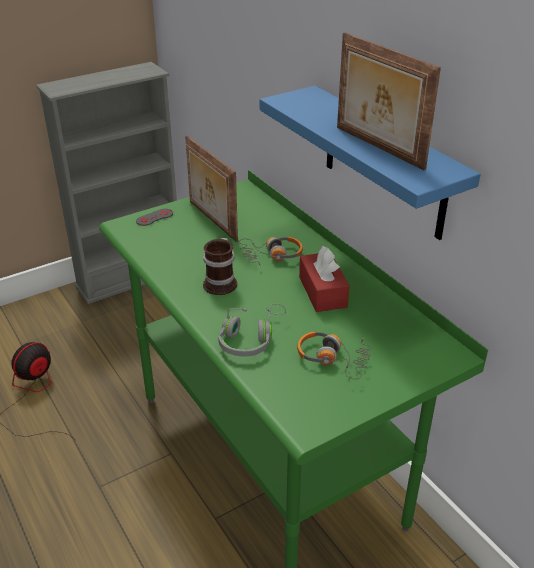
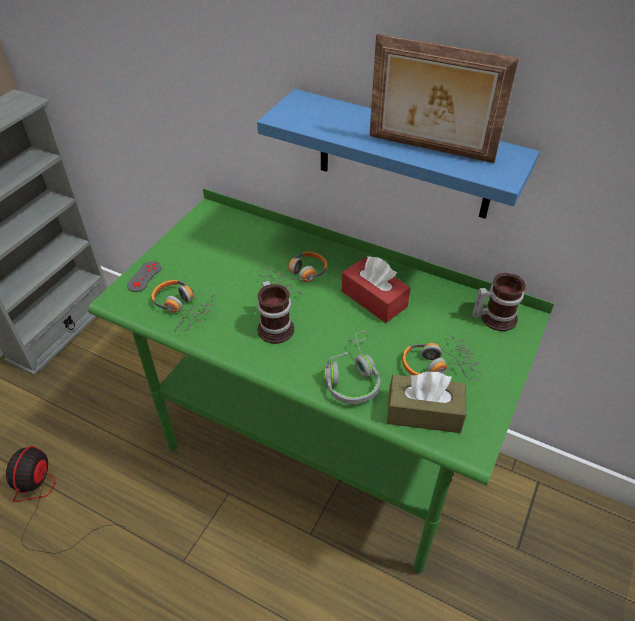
camera: 30 degrees left, 10 degrees up
(164, 246) = (183, 307): none -> headphones
(211, 221) = (207, 260): picture frame -> none
(287, 386) = (424, 412): none -> brown tissue box
(423, 343) = (494, 317): none -> mug

